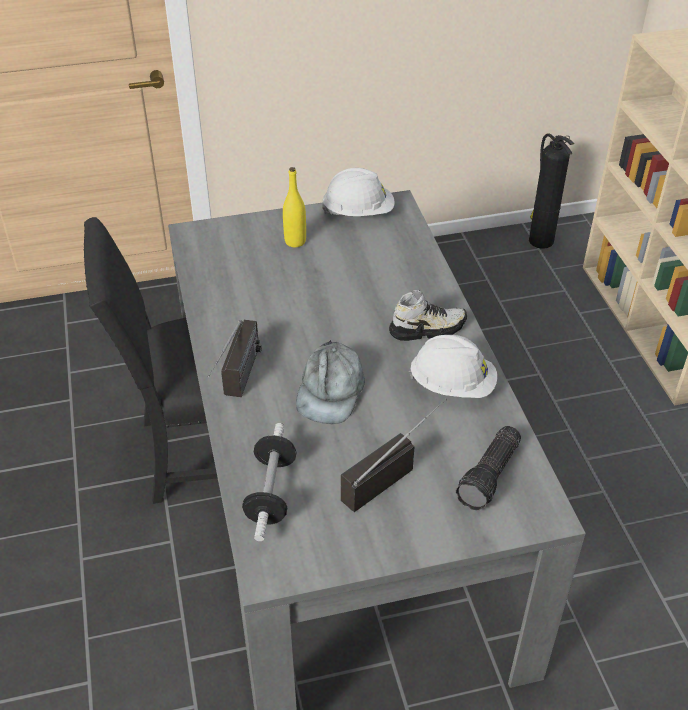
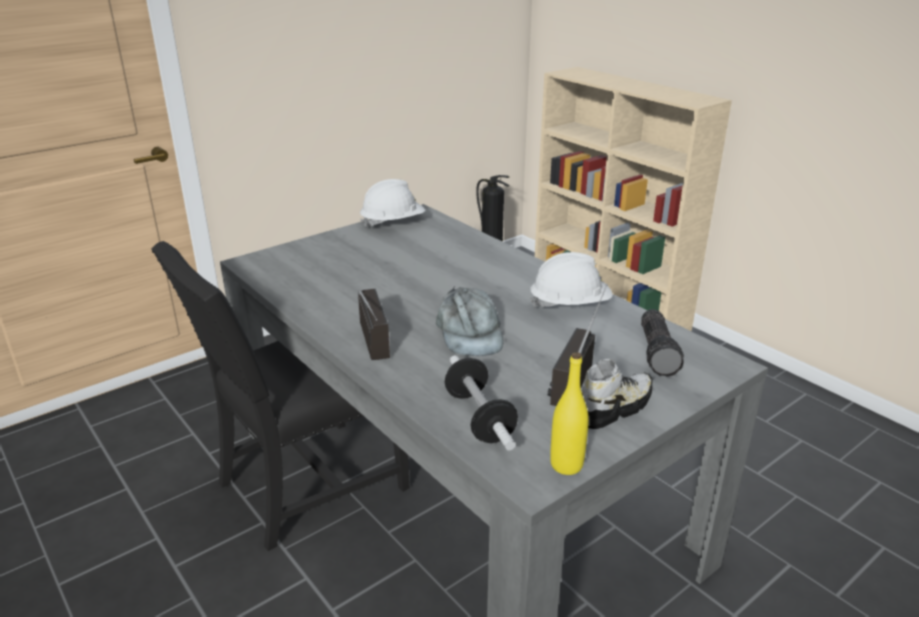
camera: 25 degrees left, 15 degrees down
(295, 241) = (352, 249): yellow bottle -> yellow bottle (566, 465)
(427, 329) = (515, 277): shoe -> shoe (613, 408)

